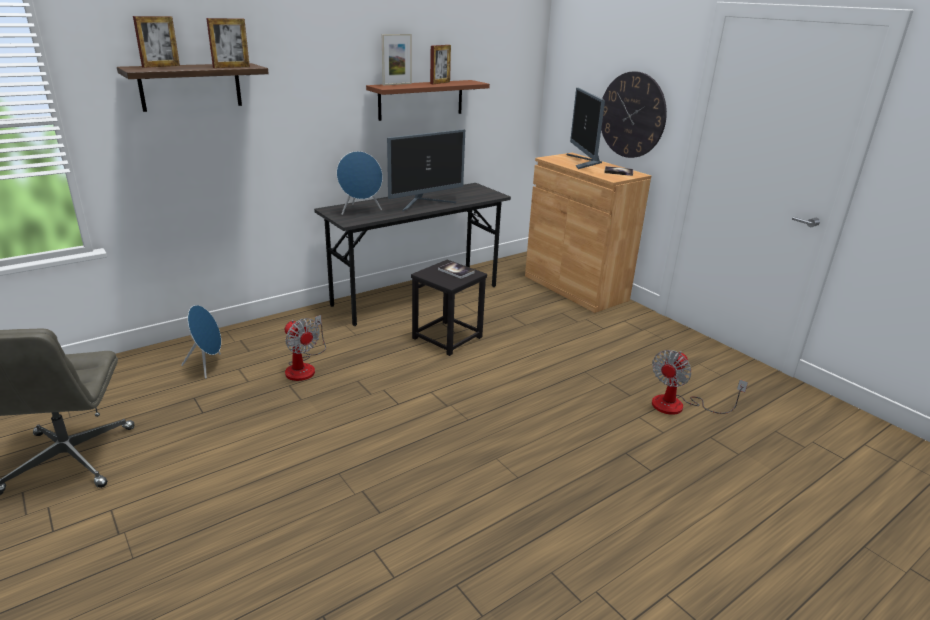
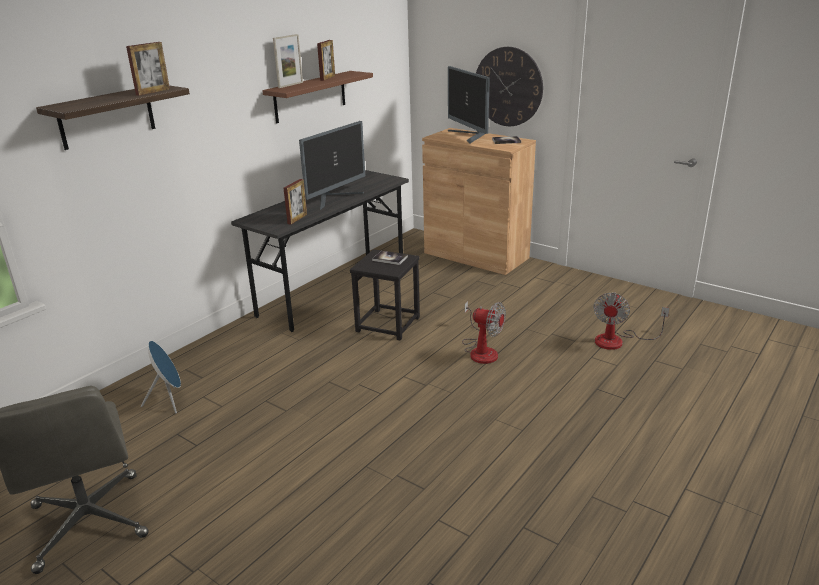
camera: 15 degrees left, 0 degrees up
(161, 66) = (81, 100): picture frame -> picture frame (297, 219)
(304, 366) = (268, 380): fan -> fan (481, 350)
(360, 211) = (279, 216): blue speaker -> none

